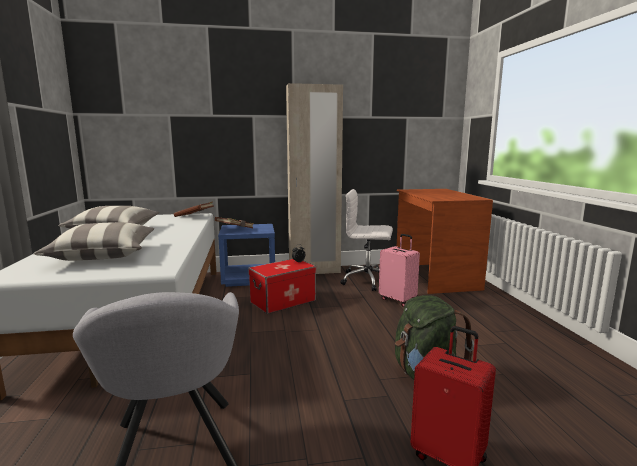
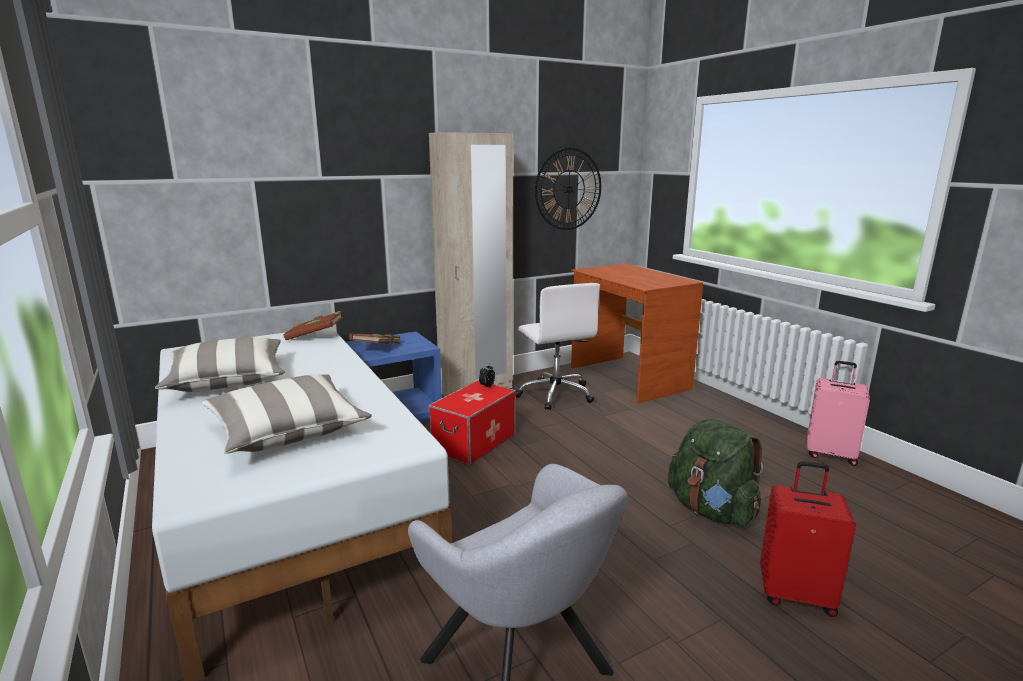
camera: 20 degrees left, 5 degrees up
(368, 280) = (555, 394): white office chair -> white office chair turned 105 degrees counterclockwise
(397, 129) = (568, 189): none -> wall clock
(398, 300) = (611, 417): pink suitcase -> pink suitcase (830, 454)

